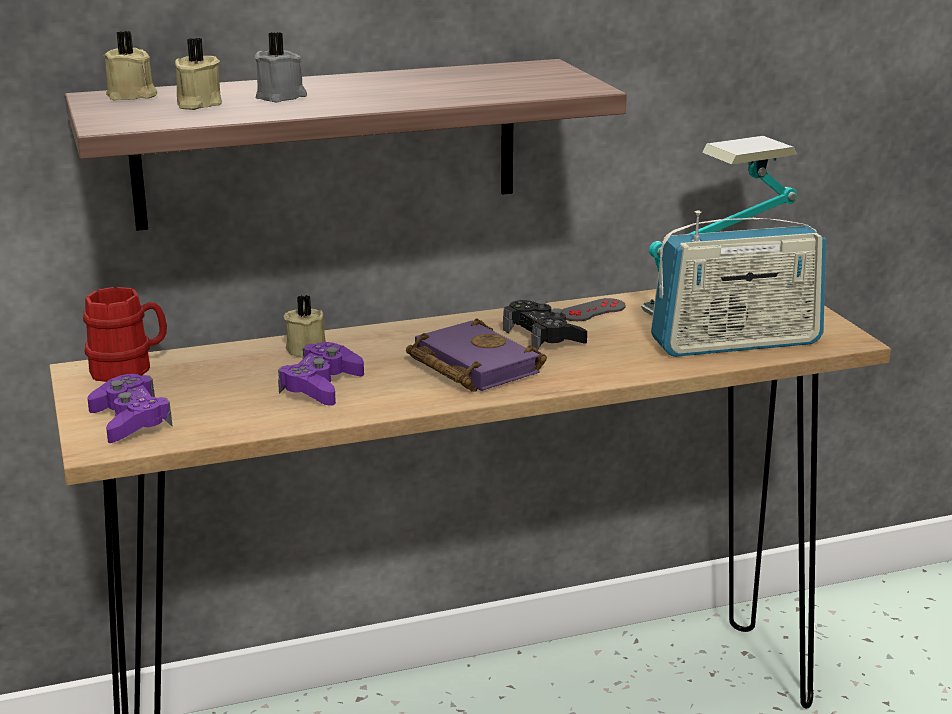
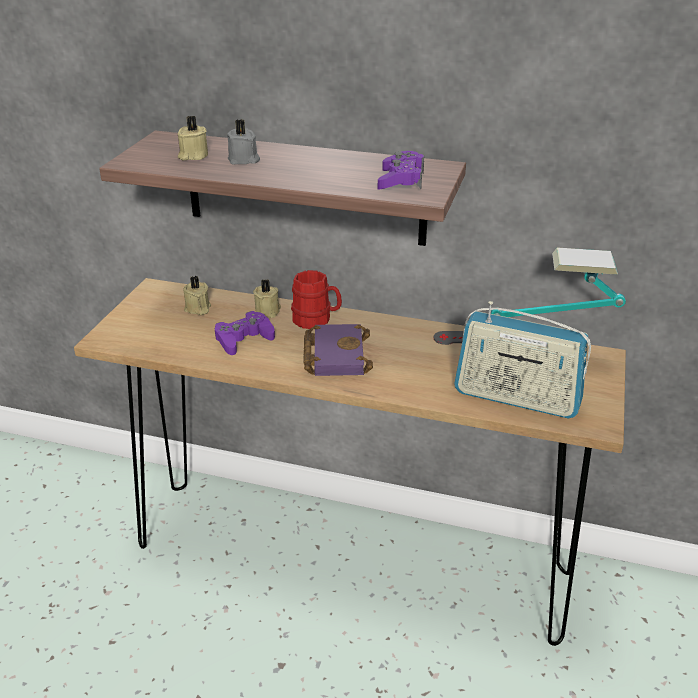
camera: 35 degrees right, 10 degrees up
(129, 368) = (173, 293): red mug -> red mug (316, 320)
(130, 420) = (133, 328): purple game controller -> purple game controller (401, 180)
(132, 96) = (177, 140): beige candle -> beige candle (198, 309)
(543, 336) = (404, 348): black game controller -> none

